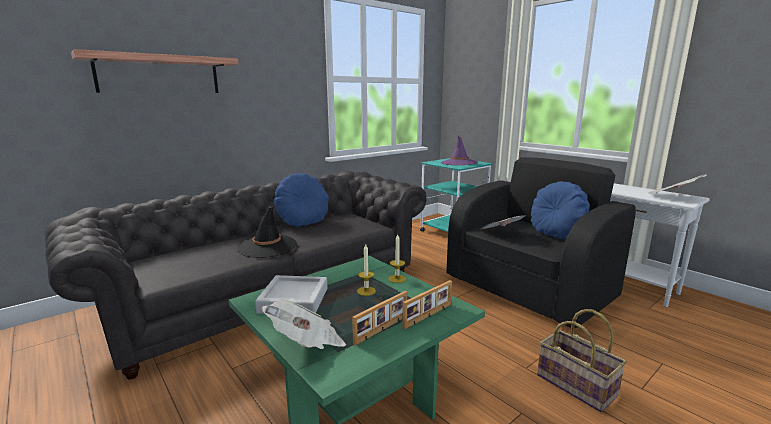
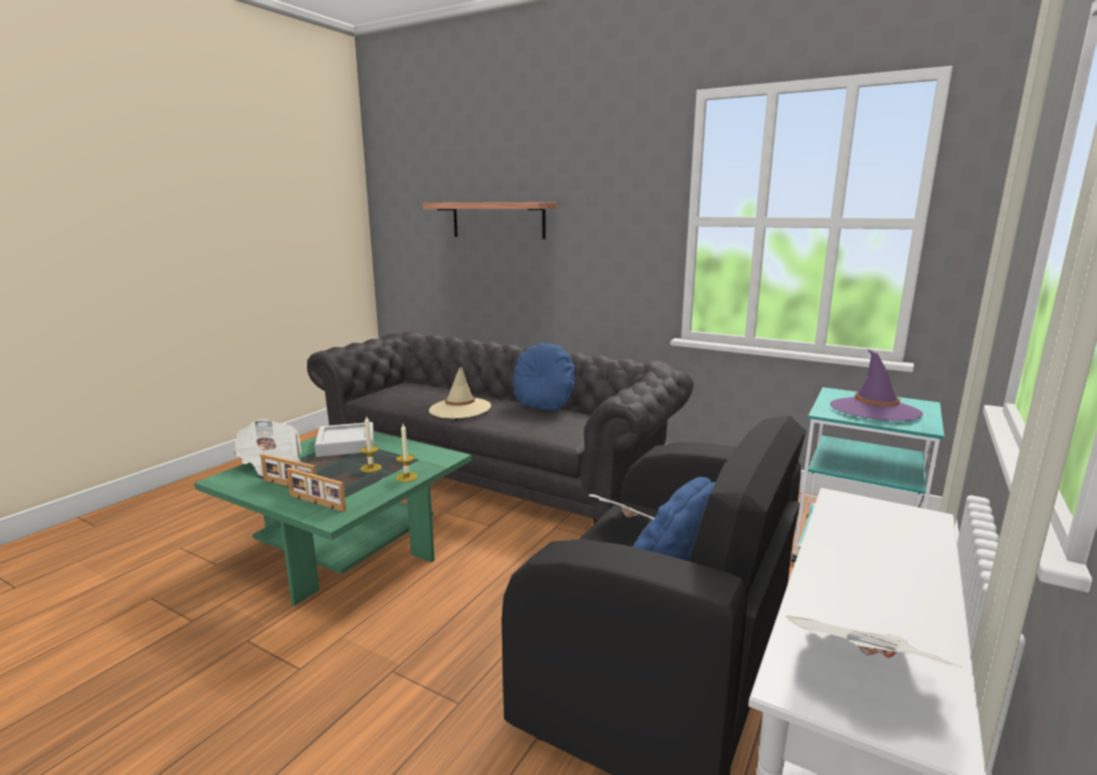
camera: 70 degrees right, 0 degrees up
(267, 246) = (460, 409): black hat -> beige hat
(577, 385) = (357, 725): basket -> none

